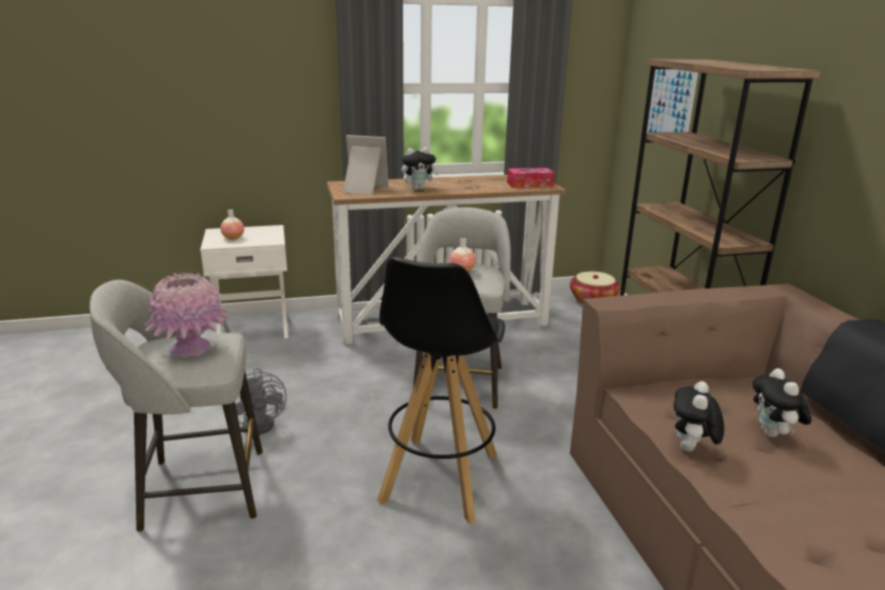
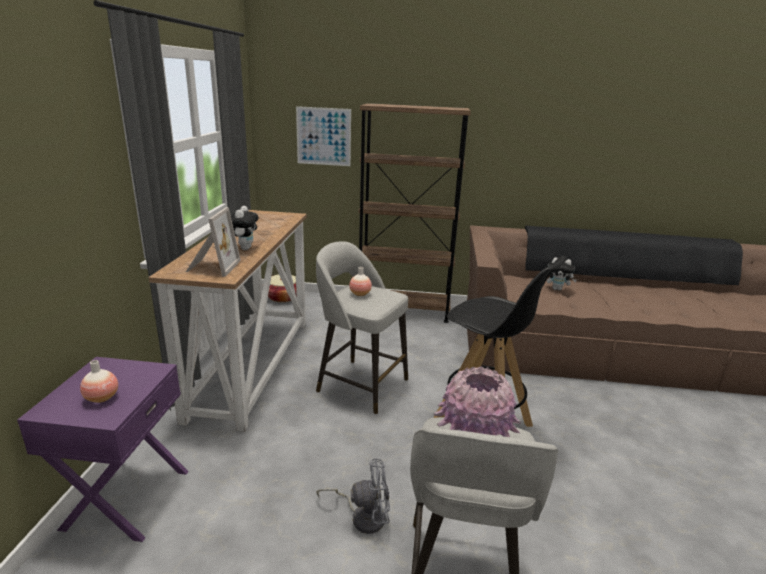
camera: 70 degrees left, 0 degrees up
(253, 327) = (126, 498): white nightstand -> purple nightstand
(363, 189) = (212, 267): picture frame -> picture frame turned 150 degrees clockwise
(529, 184) = (281, 218): tissue box -> none
(691, 450) = (572, 309): plush toy -> none

